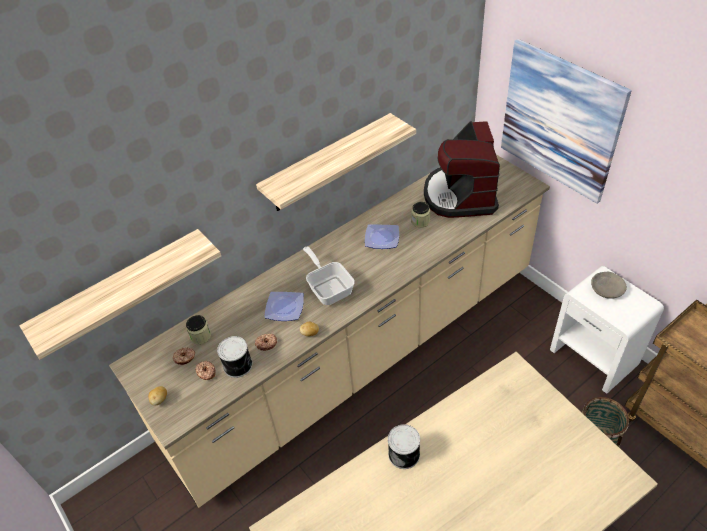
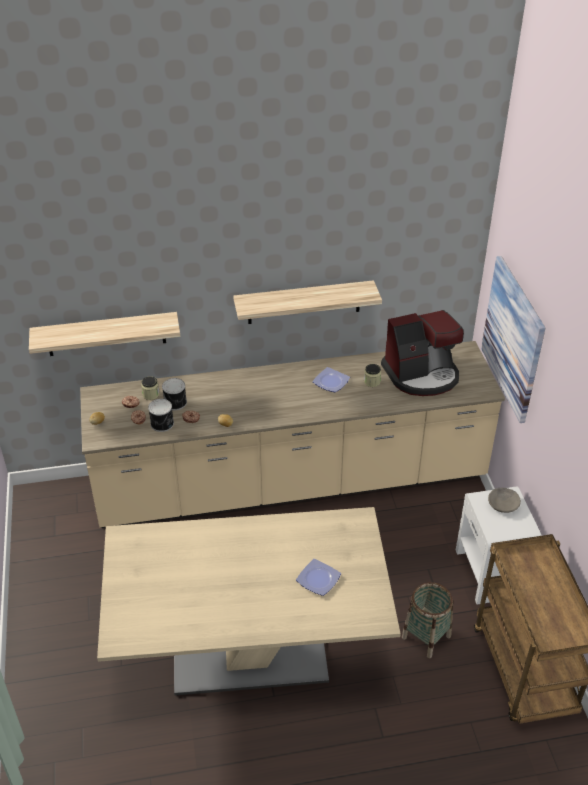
camera: 25 degrees right, 5 degrees down
(284, 307) = (221, 400): plate -> plate (318, 578)
(329, 287) = (263, 400): frying pan -> none
(404, 453) = (237, 532): can -> can (176, 402)
(460, 195) = (422, 375): coffee machine -> coffee machine turned 135 degrees counterclockwise

